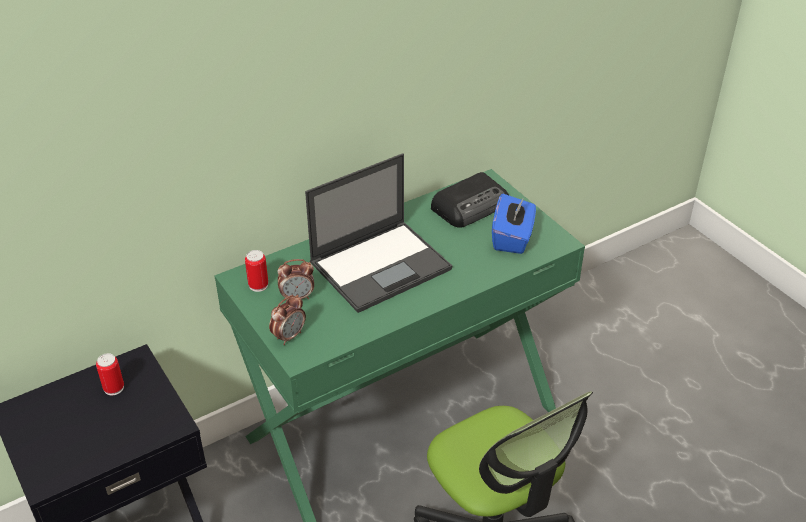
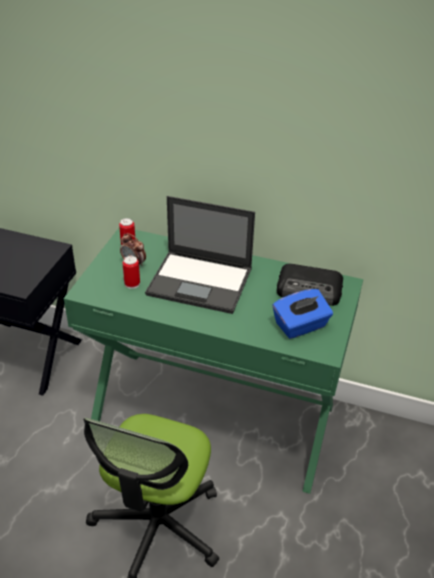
camera: 50 degrees right, 0 degrees up
(114, 388) = (29, 252): can -> can (132, 284)
(289, 336) = (97, 279): alarm clock -> none

